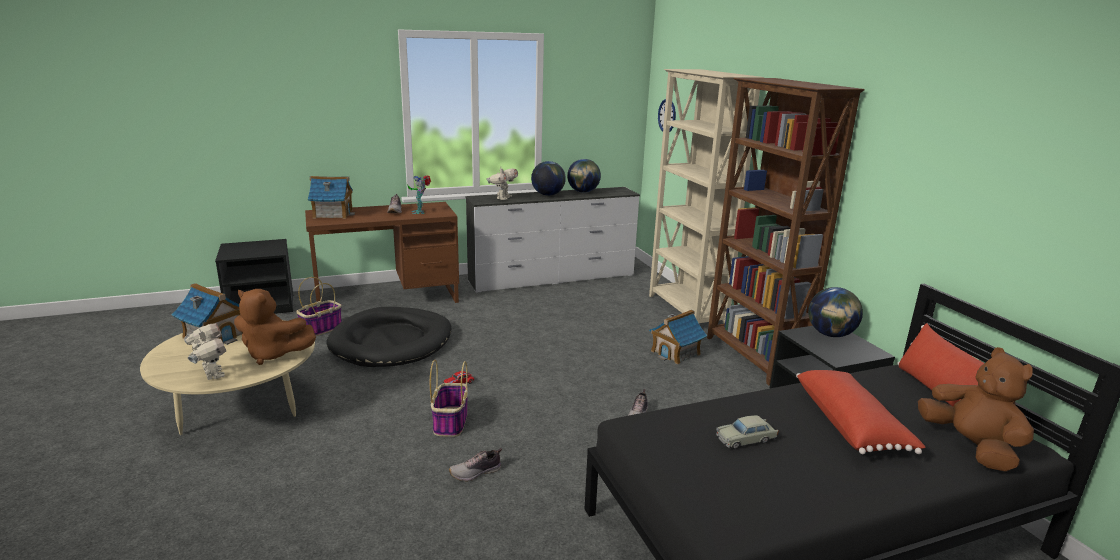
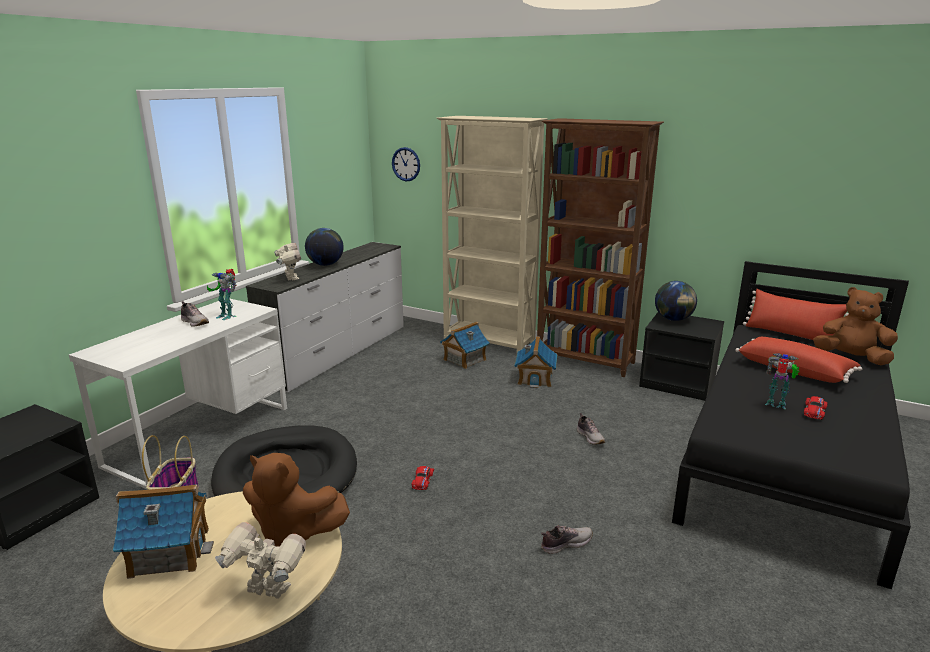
camera: 40 degrees left, 0 degrees up
(273, 354) = (293, 533): brown plush toy -> brown plush toy turned 45 degrees clockwise
(333, 214) = (122, 347): toy house -> toy house (464, 360)
(387, 299) = (201, 435): brown desk -> white desk
(450, 422) = (474, 516): basket -> none
(476, 472) = (565, 544): shoe -> shoe turned 135 degrees counterclockwise
(583, 192) = (350, 254): globe -> none
(746, 439) = (777, 405): beige toy car -> toy robot
(773, 464) = (814, 412): none -> red toy car

